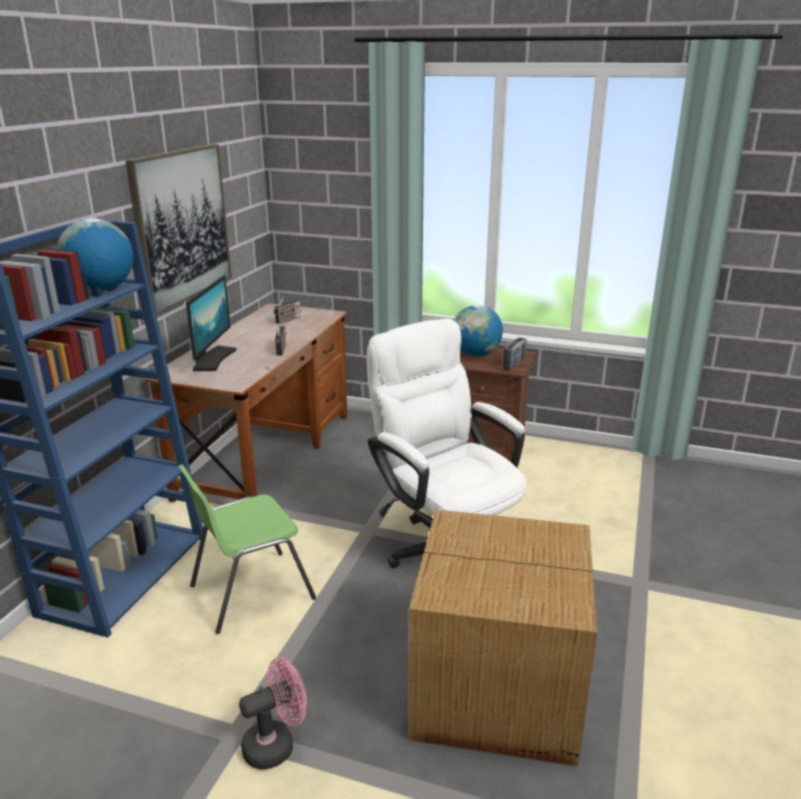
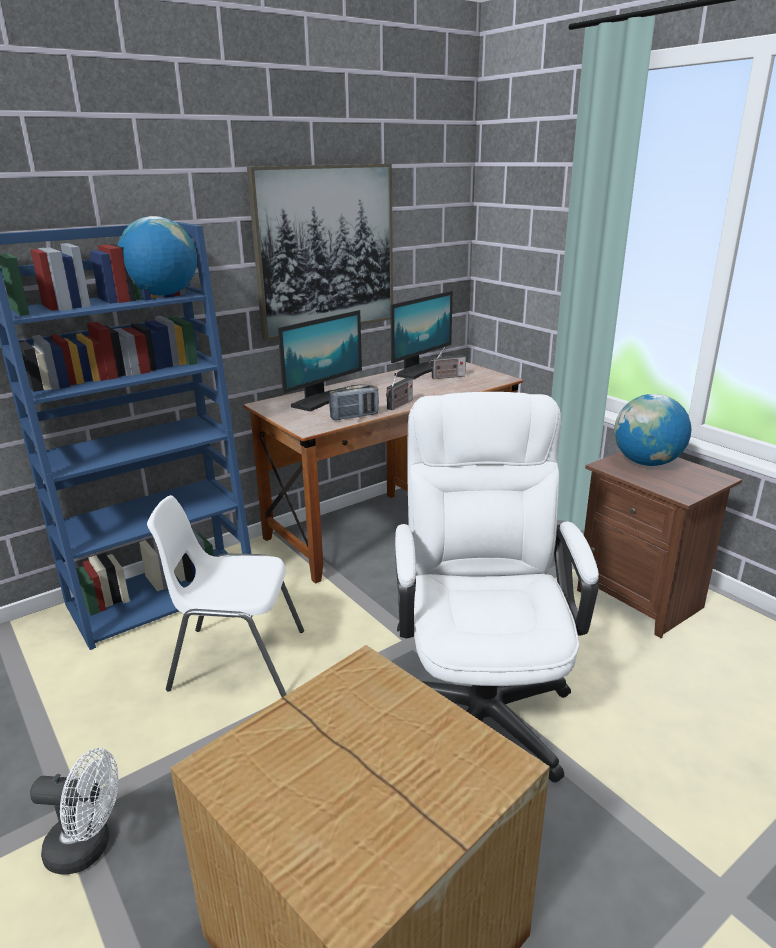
camera: 35 degrees right, 0 degrees up
(249, 592) = (236, 659): green chair -> white chair
(258, 318) = (420, 370): none -> monitor
(276, 744) = (88, 848): pink fan -> white fan
(514, 364) = (688, 487): radio -> radio (354, 416)

